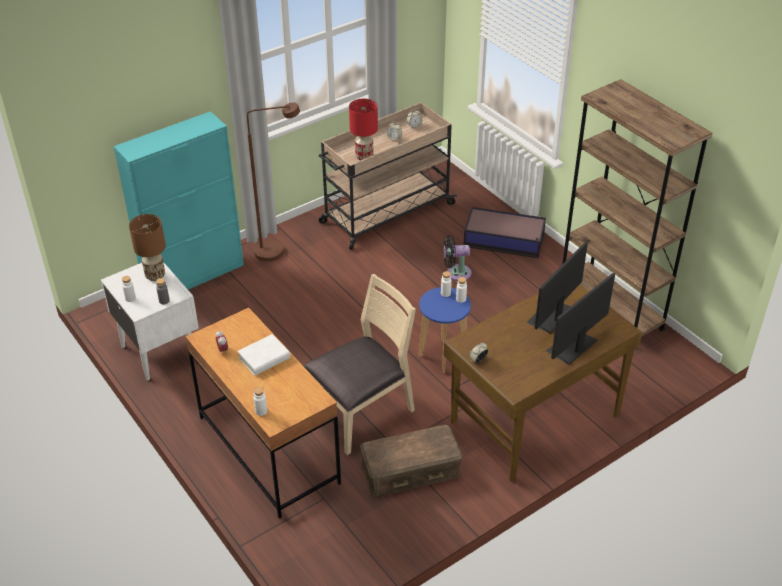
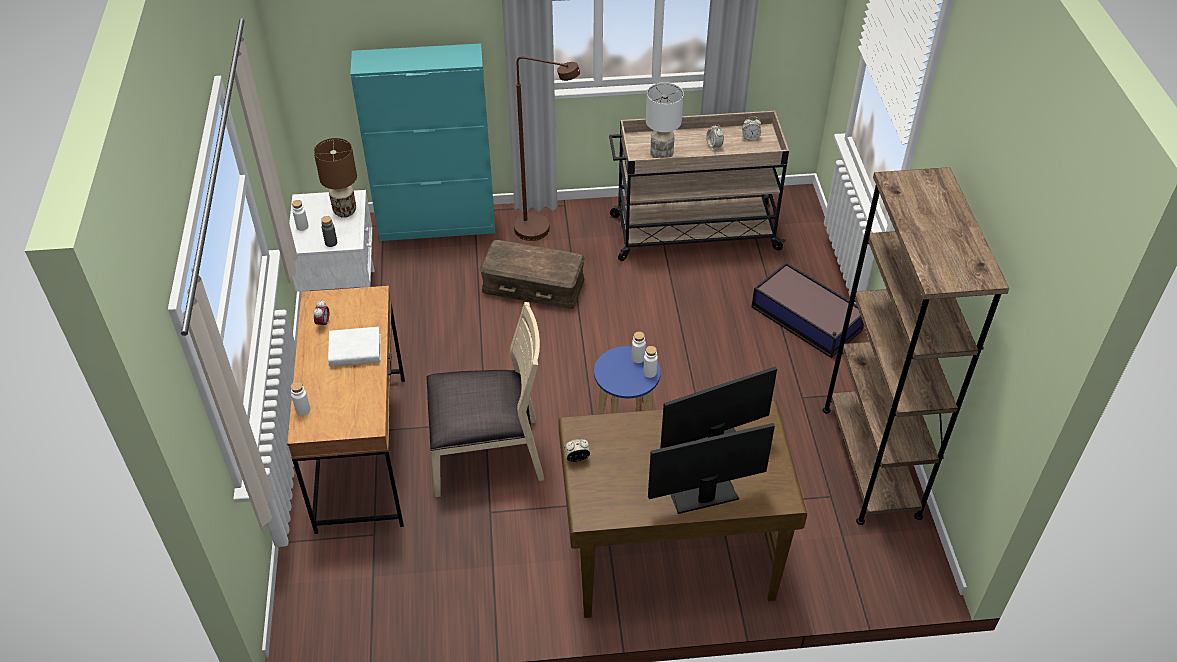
camera: 30 degrees right, 5 degrees up
(364, 157) = (661, 156): red table lamp -> white table lamp
(410, 470) = (486, 548): brown storage box -> brown storage box (533, 285)
(456, 273) = (717, 336): black fan -> none

